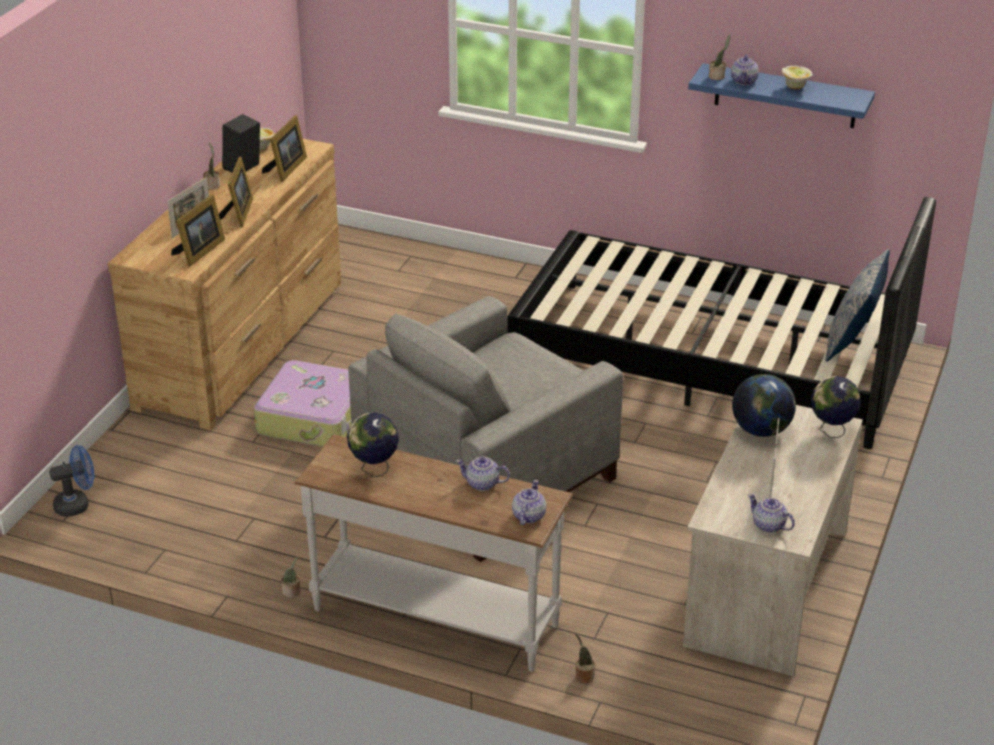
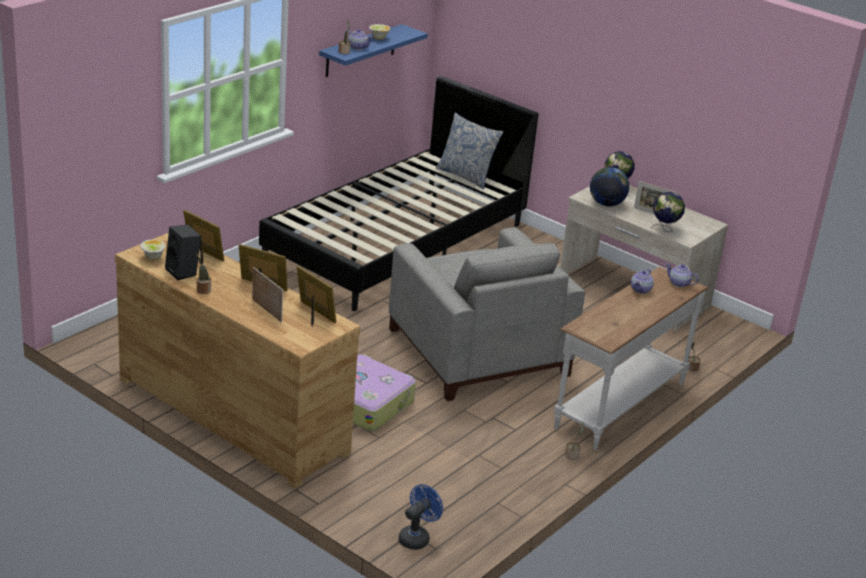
camera: 75 degrees left, 5 degrees down
(77, 504) = (417, 537): blue fan -> blue fan turned 45 degrees clockwise
(374, 469) = (611, 321): globe -> globe (665, 229)
(769, 525) = (698, 226): teapot -> none

